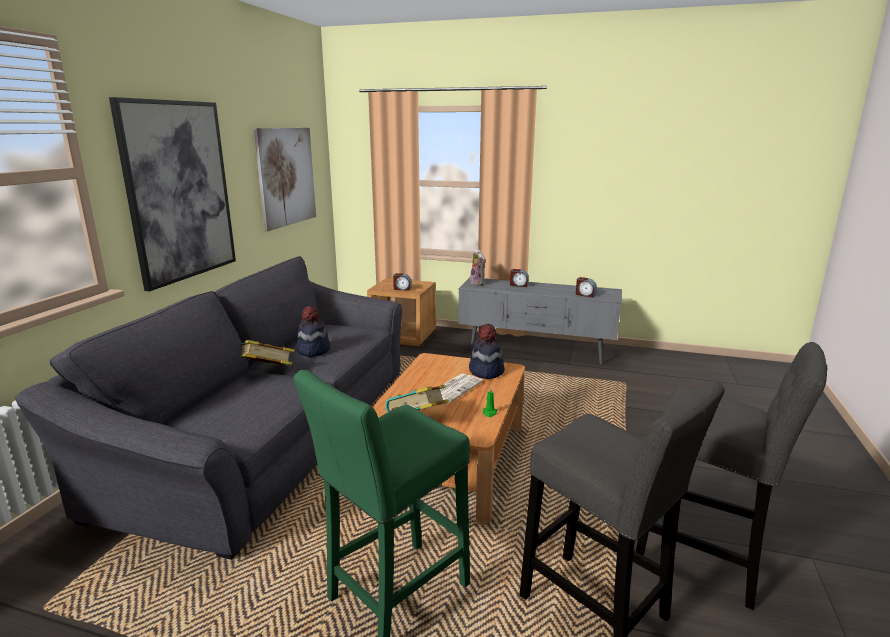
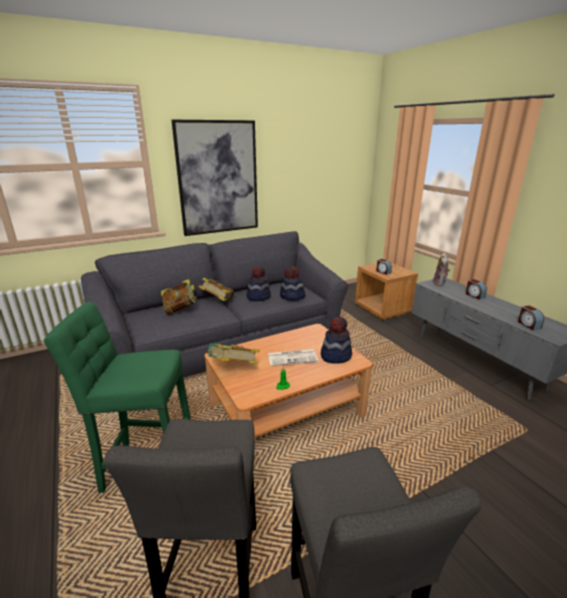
camera: 45 degrees right, 5 degrees up
(234, 398) = (180, 309): none -> book
(286, 177) = (320, 173): picture -> none
(352, 338) = (292, 296): none -> hat

